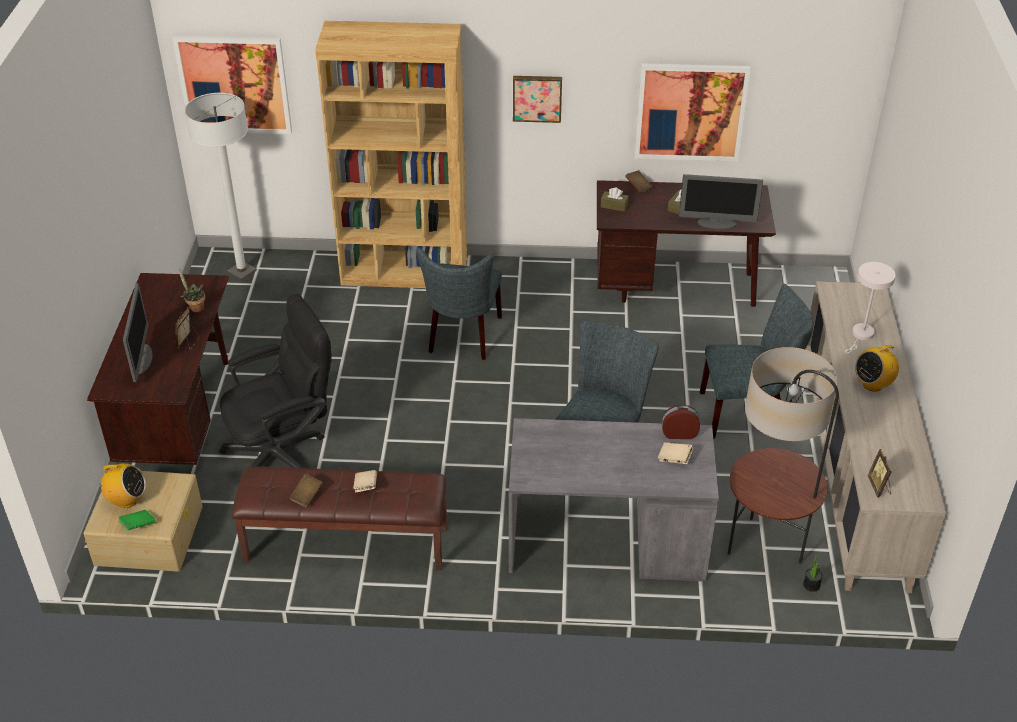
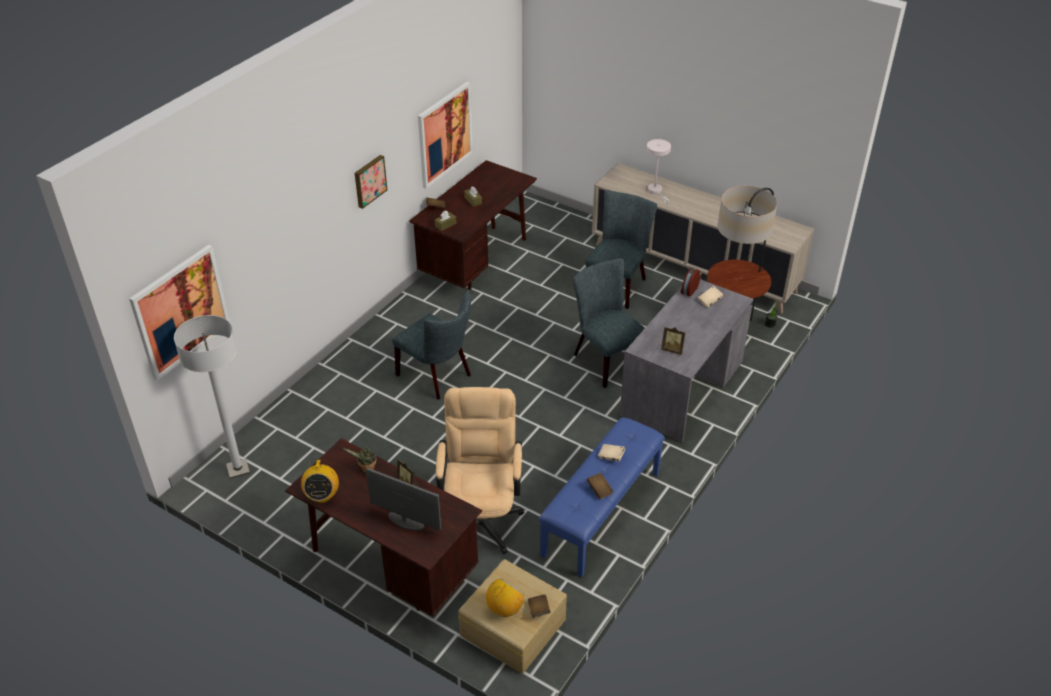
camera: 60 degrees left, 0 degrees up
(138, 525) = (538, 610): green book -> brown book
(284, 452) = (481, 515): black office chair -> beige office chair
(345, 544) = (602, 514): brown bench -> blue bench
(405, 272) = (334, 377): brown bookcase -> none
(717, 224) = (506, 194): monitor -> none
(873, 384) = (700, 206): radio -> radio (322, 496)
(879, 487) = (782, 240): picture frame -> picture frame (672, 350)

